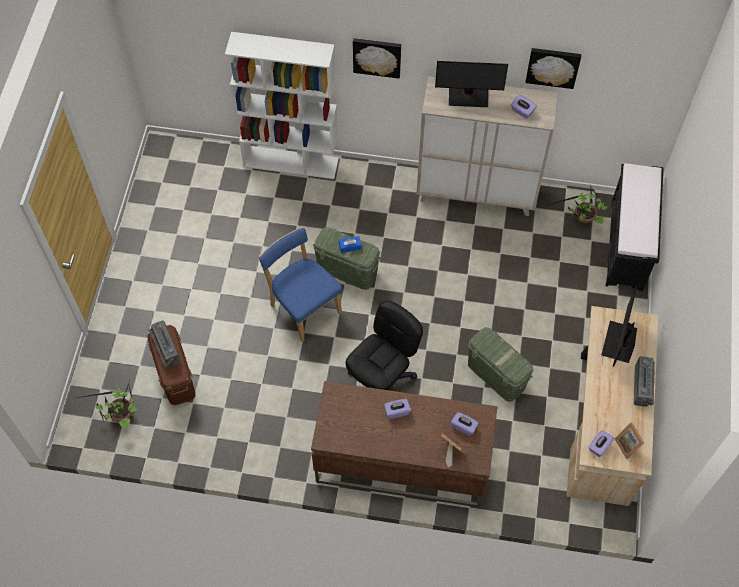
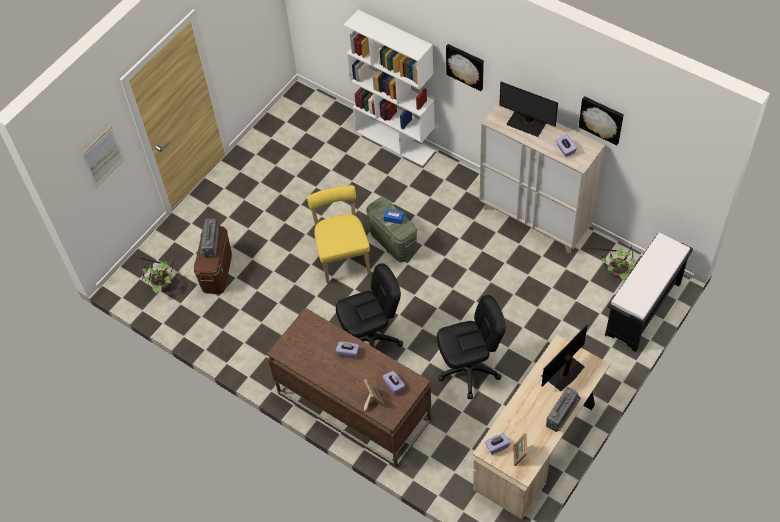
camera: 30 degrees right, 5 degrees down
(25, 301) = (103, 156): none -> picture
(303, 307) = (342, 257): blue chair -> yellow chair
(496, 375) = (469, 370): green storage box -> black office chair

